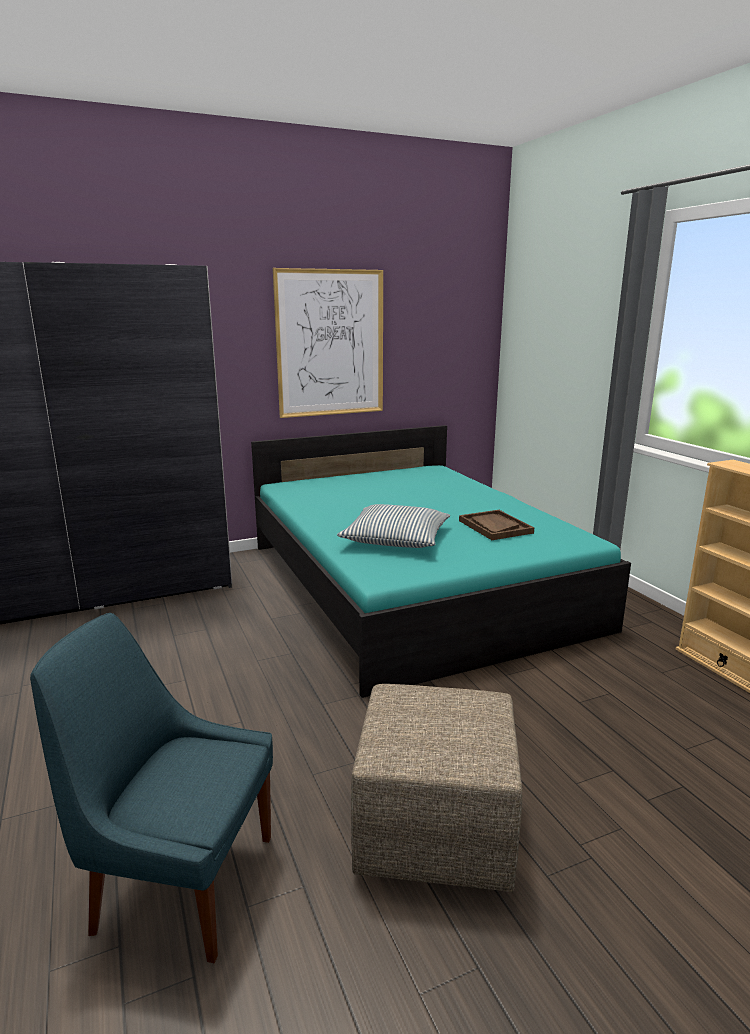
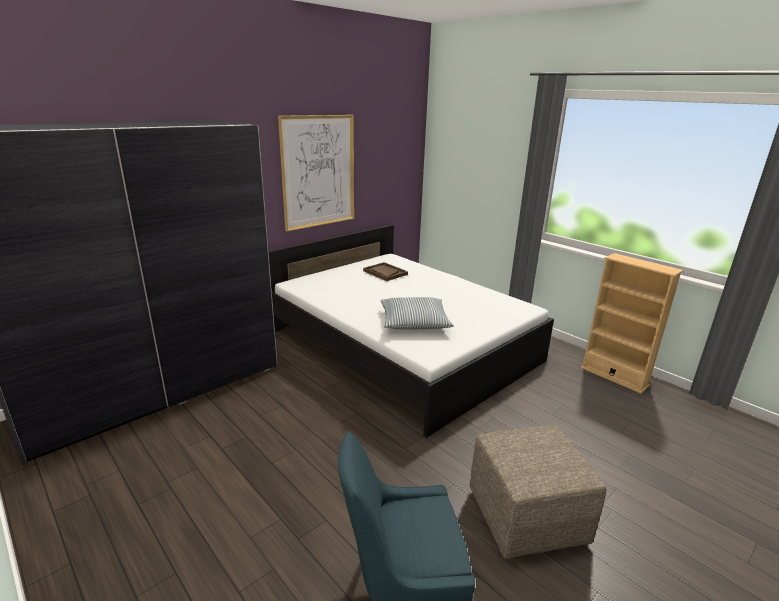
camera: 20 degrees left, 5 degrees up
(412, 584) = (403, 345): turquoise bed -> white bed
(495, 527) = (468, 304): brown tray -> brown tray (385, 273)

